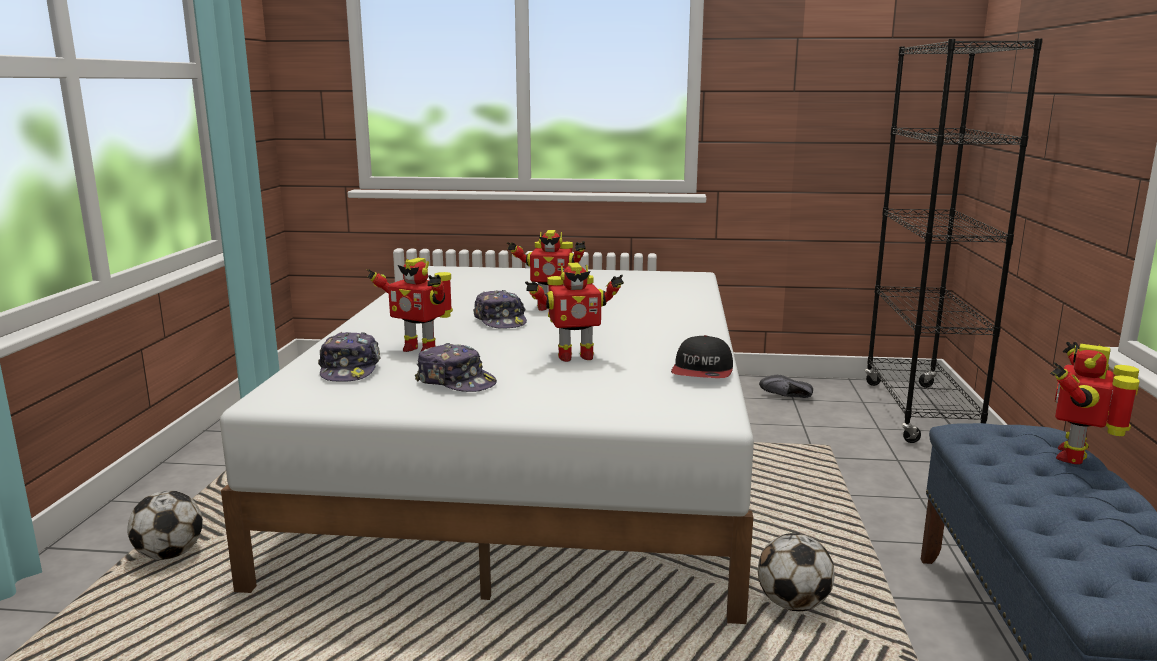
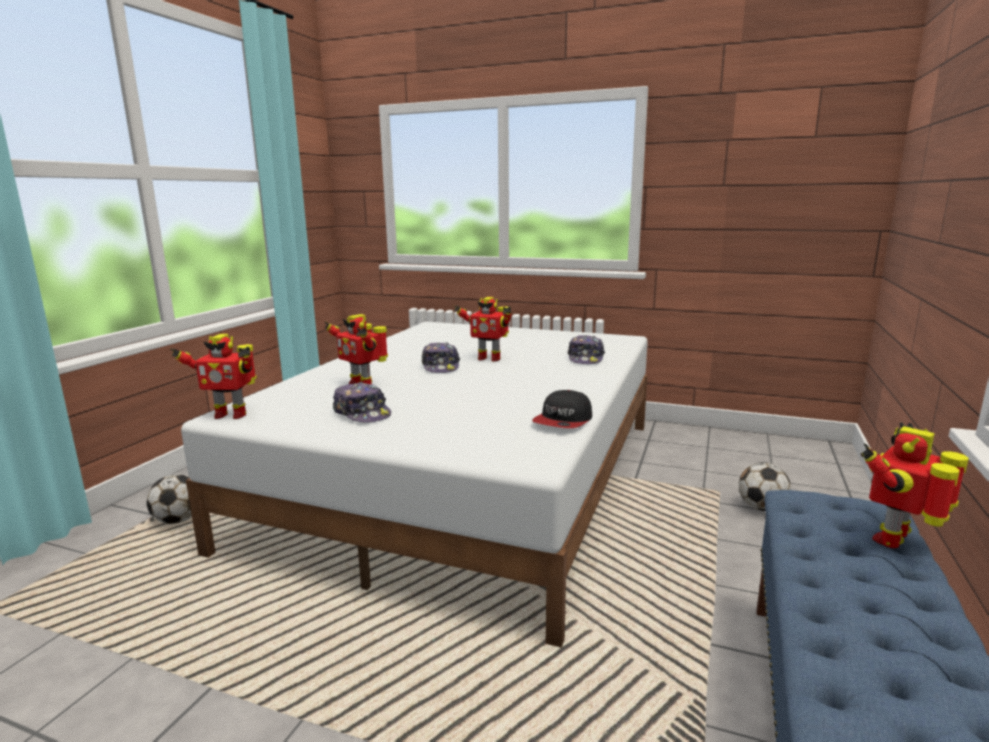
camera: 15 degrees right, 0 degrees up
(350, 370) = (298, 397): cap -> cap (586, 358)
(574, 356) = (470, 399): toy robot -> toy robot (230, 414)
(787, 397) = (702, 445): black shoe -> none
(793, 604) = (613, 635): football -> football (761, 507)
(919, 412) = (819, 470): black bookcase -> none

